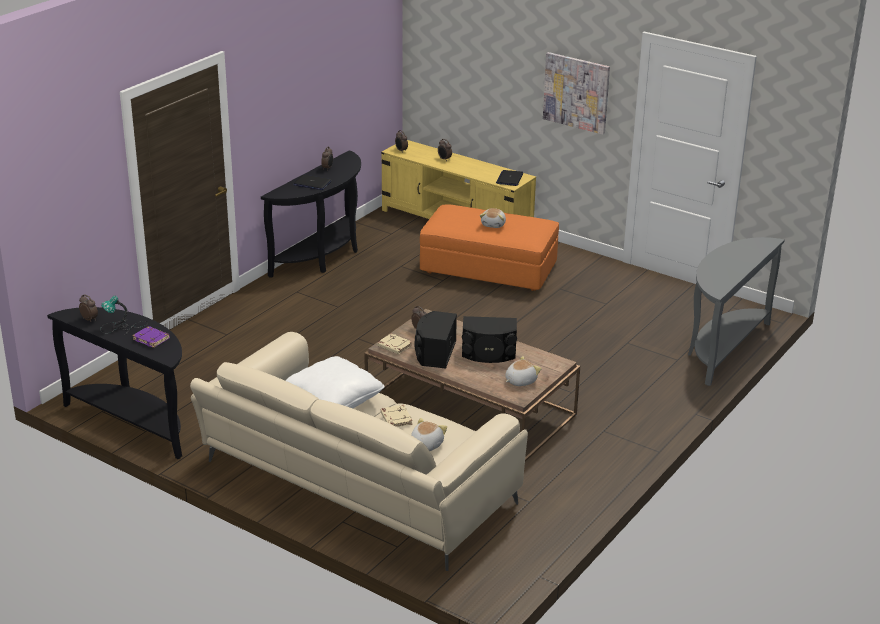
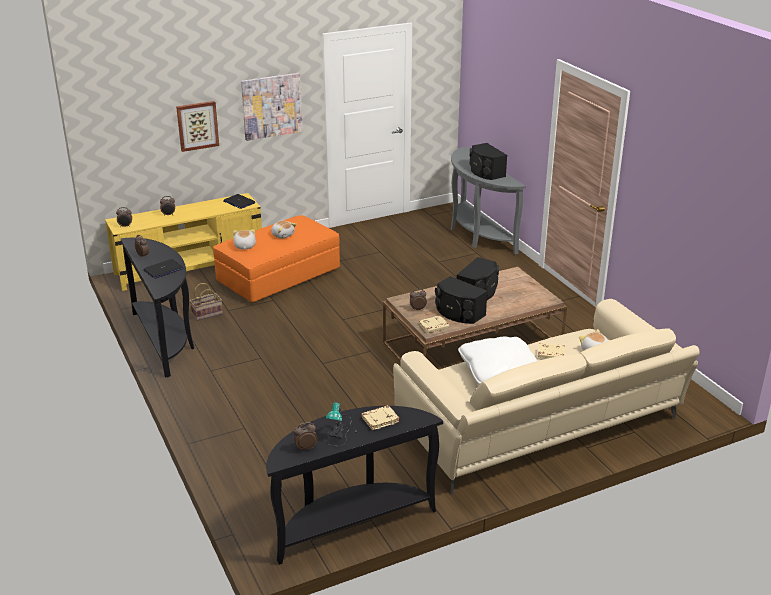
camera: 60 degrees left, 0 degrees up
(152, 339) = (380, 419): purple book -> beige book
(385, 259) = (207, 313): none -> basket
(500, 82) = (197, 125): none -> picture
(520, 381) = (527, 293): plush toy -> plush toy (244, 246)
(724, 268) = (485, 172): none -> black speaker

